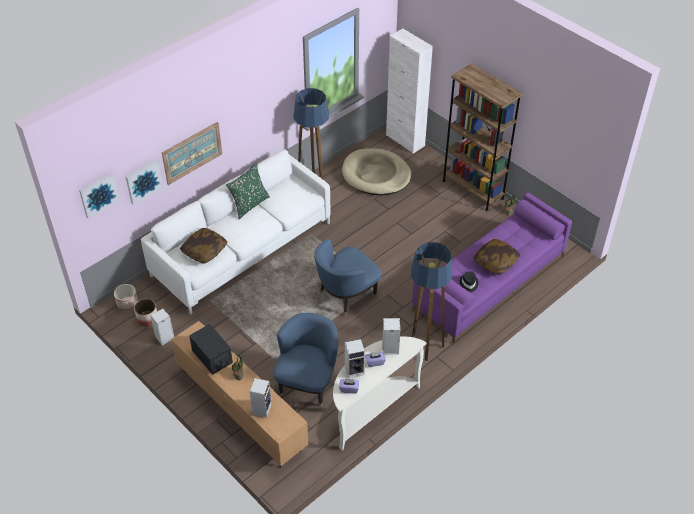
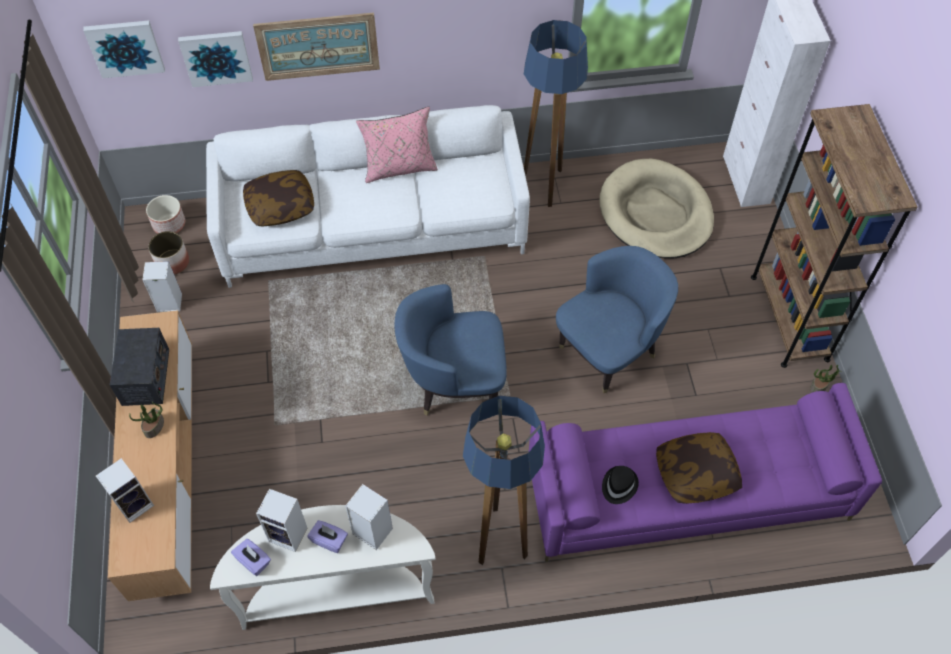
camera: 35 degrees right, 10 degrees up
(249, 205) = (399, 168): green pillow -> pink pillow
(308, 382) = (289, 488): blue armchair -> blue armchair (609, 350)

